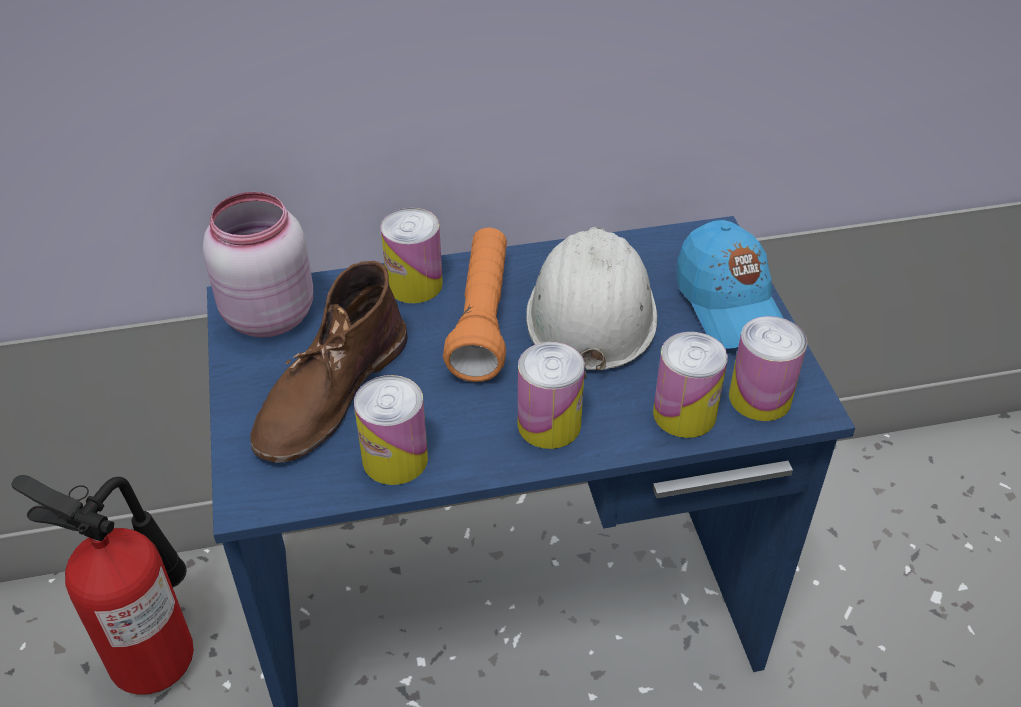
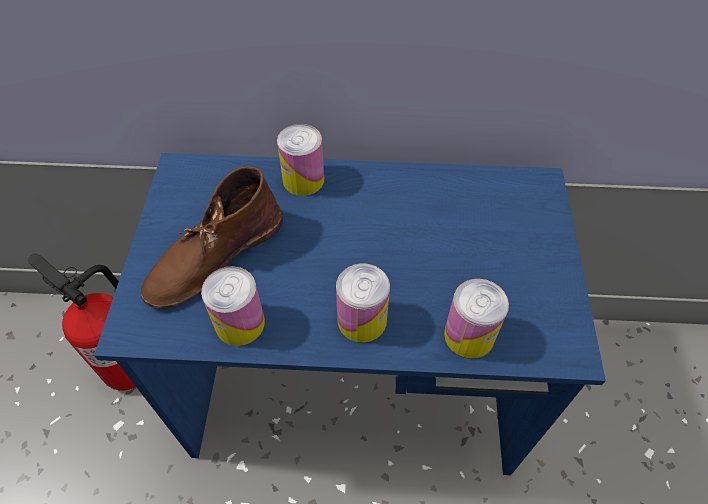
camera: 15 degrees right, 10 degrees up
(266, 315) = (192, 183): pink jar -> none
(482, 319) = (342, 219): orange flashlight -> none
(590, 311) = (425, 229): white hard hat -> none
(729, 305) = (535, 246): blue cap -> none
(760, 398) = (534, 335): can -> none

